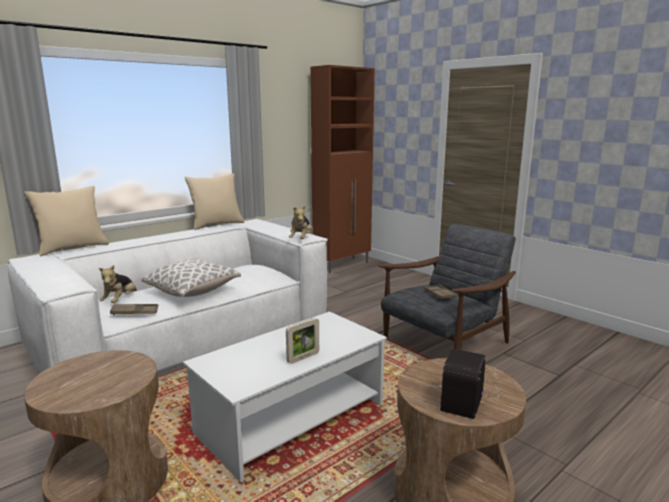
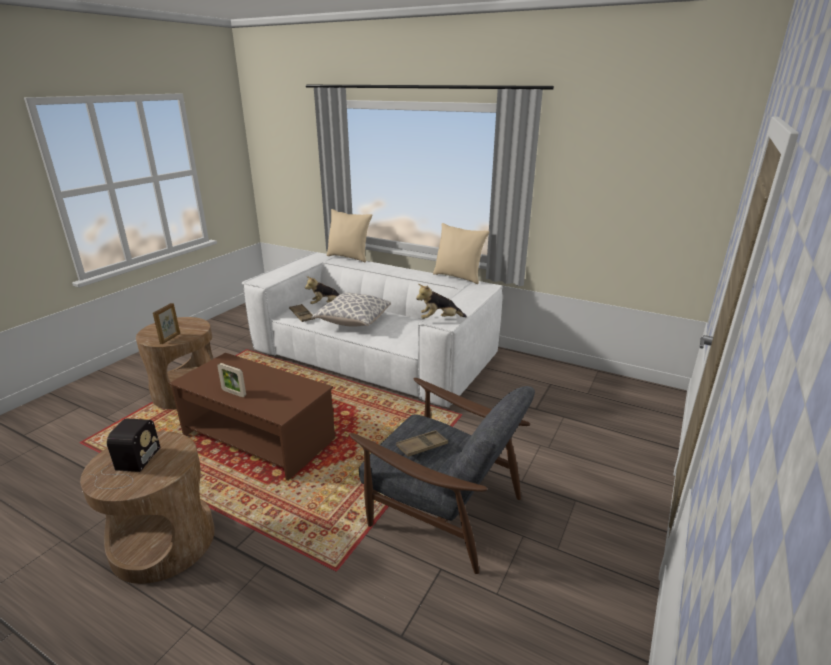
camera: 70 degrees right, 10 degrees up
(124, 379) = (170, 338): none -> picture frame
(292, 418) = (259, 438): white coffee table -> brown coffee table
(343, 265) = (623, 387): brown cabinet -> none
(469, 394) = (127, 468): radio -> radio turned 90 degrees clockwise

